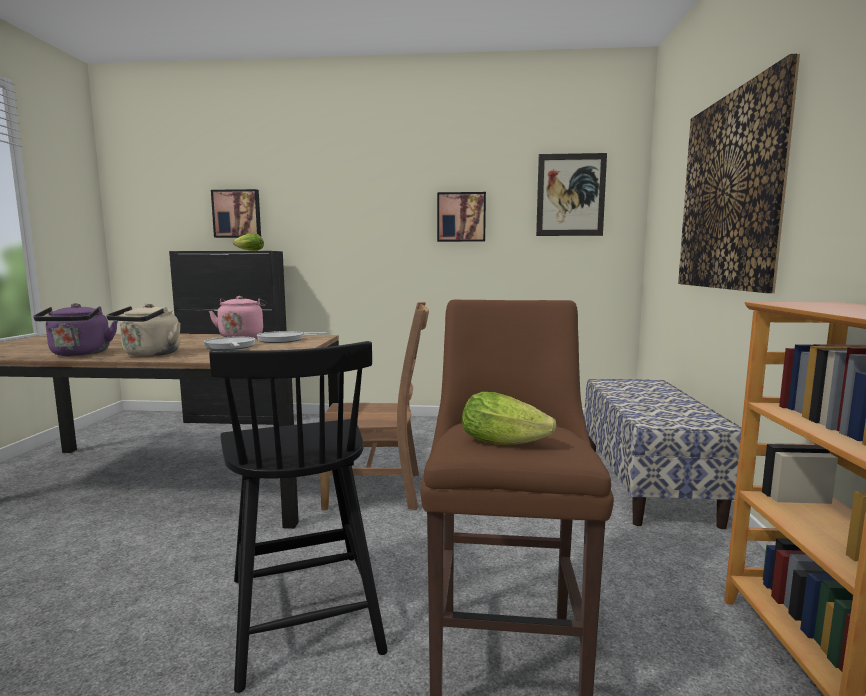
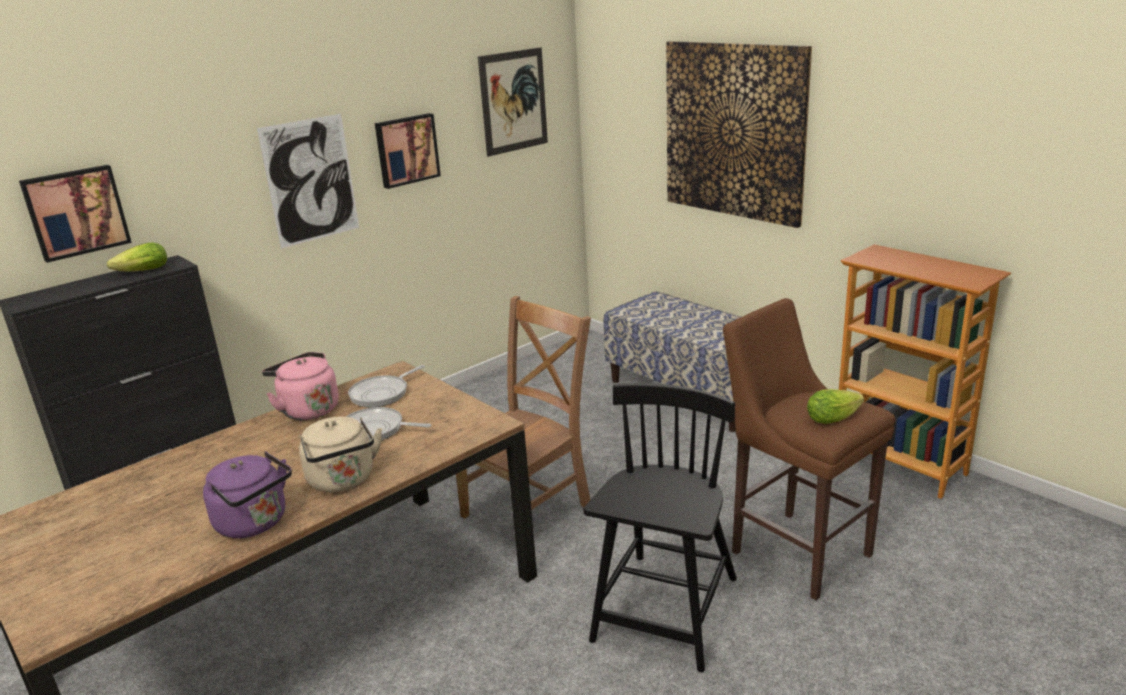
camera: 45 degrees left, 15 degrees up
(303, 610) = (665, 612): black chair -> black chair turned 90 degrees counterclockwise
(381, 225) = (310, 180): none -> picture

